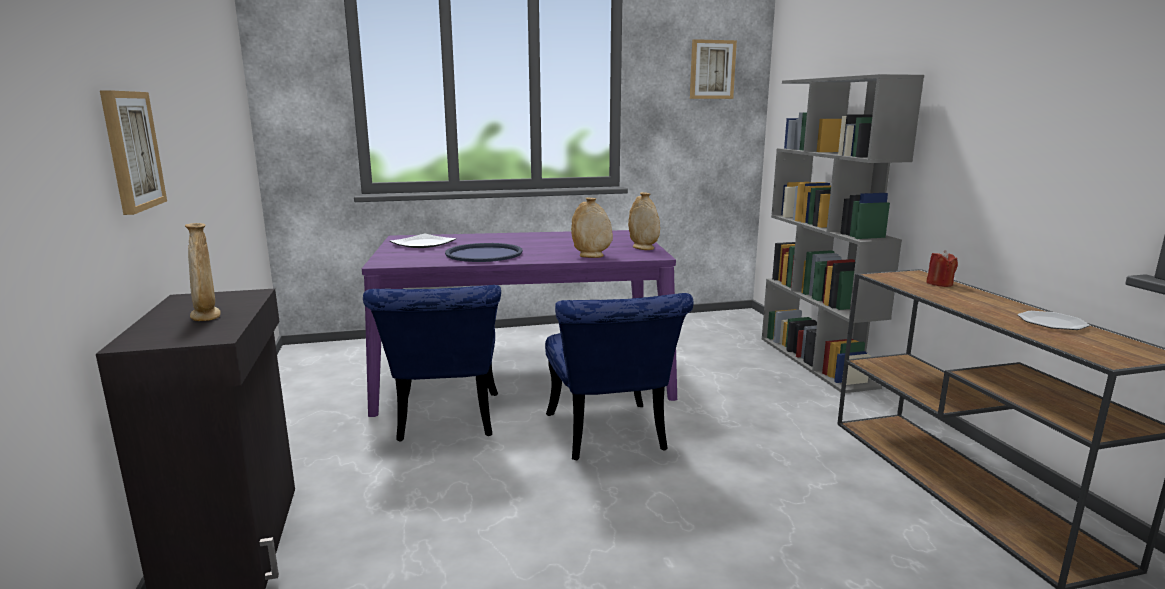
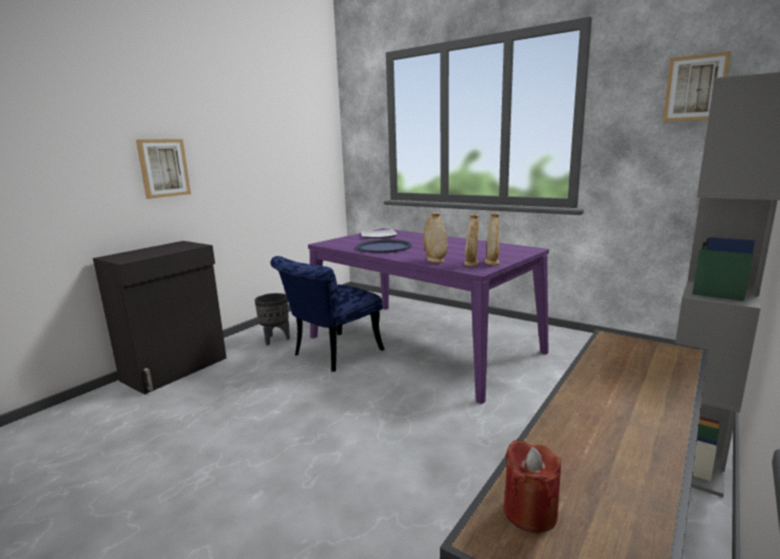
camera: 50 degrees right, 0 degrees up
(206, 316) = (155, 251): beige vase -> beige vase (471, 264)
(320, 438) = (275, 339): none -> black planter
(609, 437) = (386, 405): blue chair -> none
(939, 284) = (658, 370): red candle -> red candle (530, 512)
(1051, 323) = (617, 466): plate -> none

